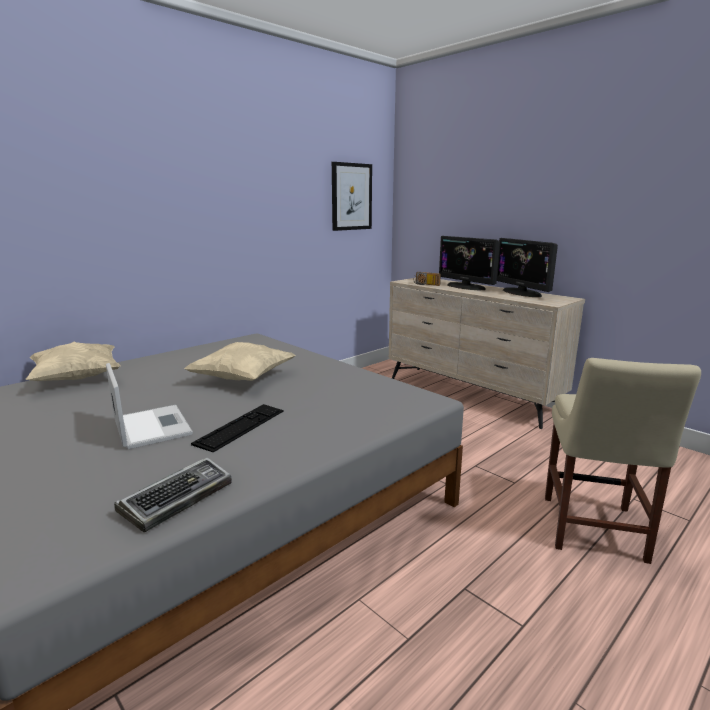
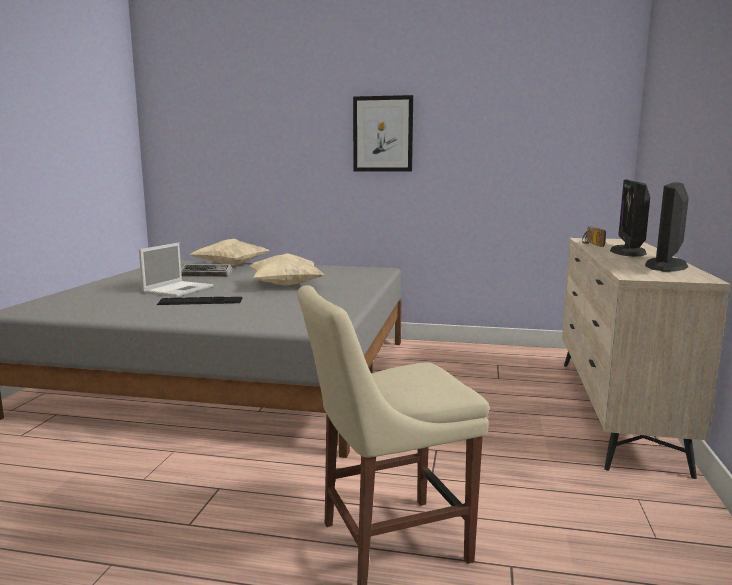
camera: 55 degrees right, 5 degrees down
(178, 498) = (94, 312): keyboard -> keyboard (207, 275)
(351, 197) = (556, 132): picture -> picture (383, 134)

